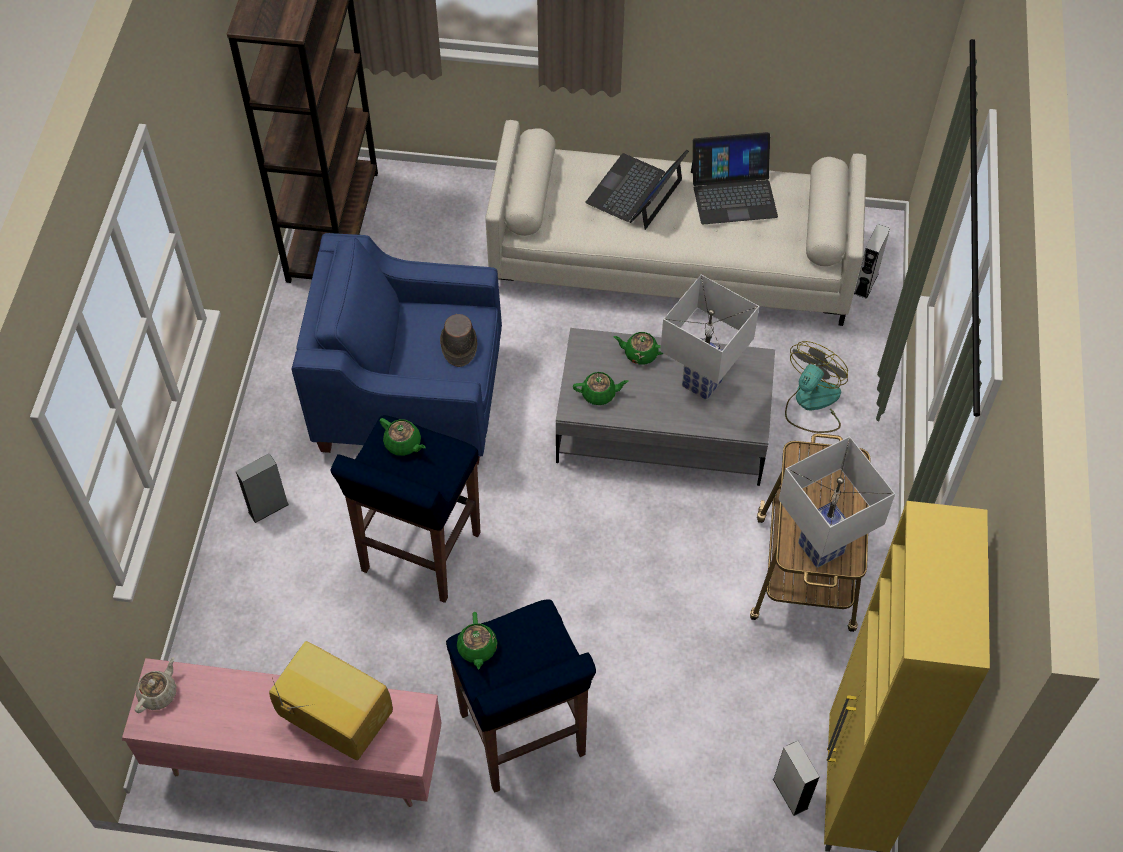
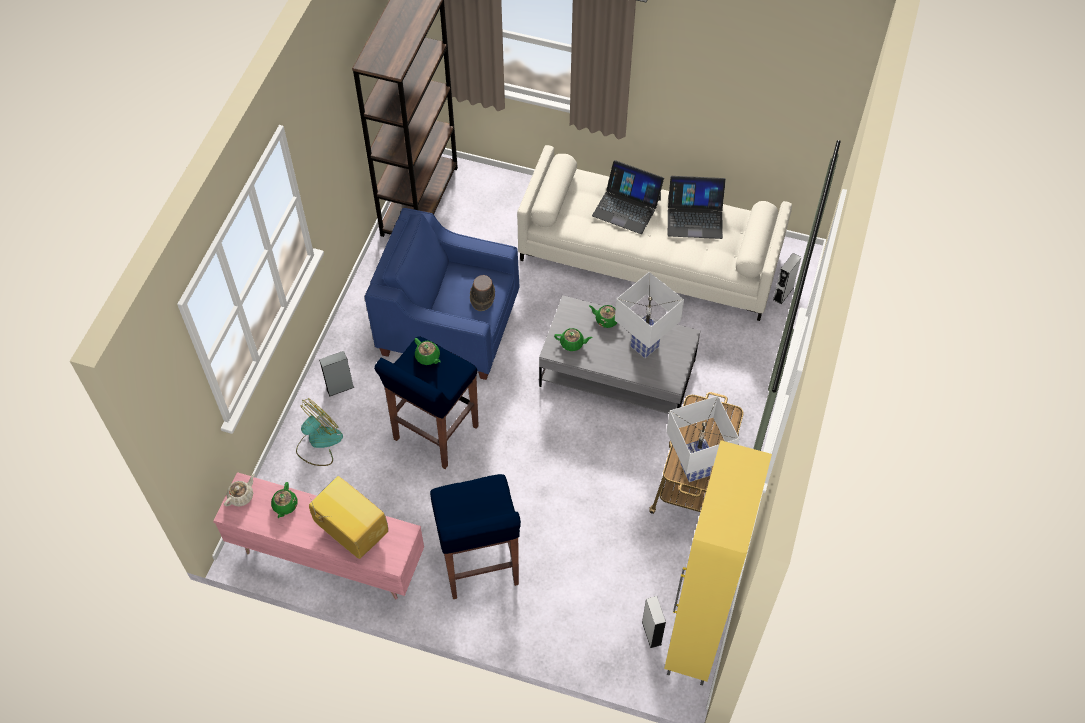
camera: 10 degrees right, 0 degrees up
(477, 648) = (449, 499): green teapot -> green teapot (285, 505)
(635, 192) = (627, 207): laptop -> laptop turned 105 degrees counterclockwise
(811, 403) = (725, 372): fan -> fan (318, 442)

